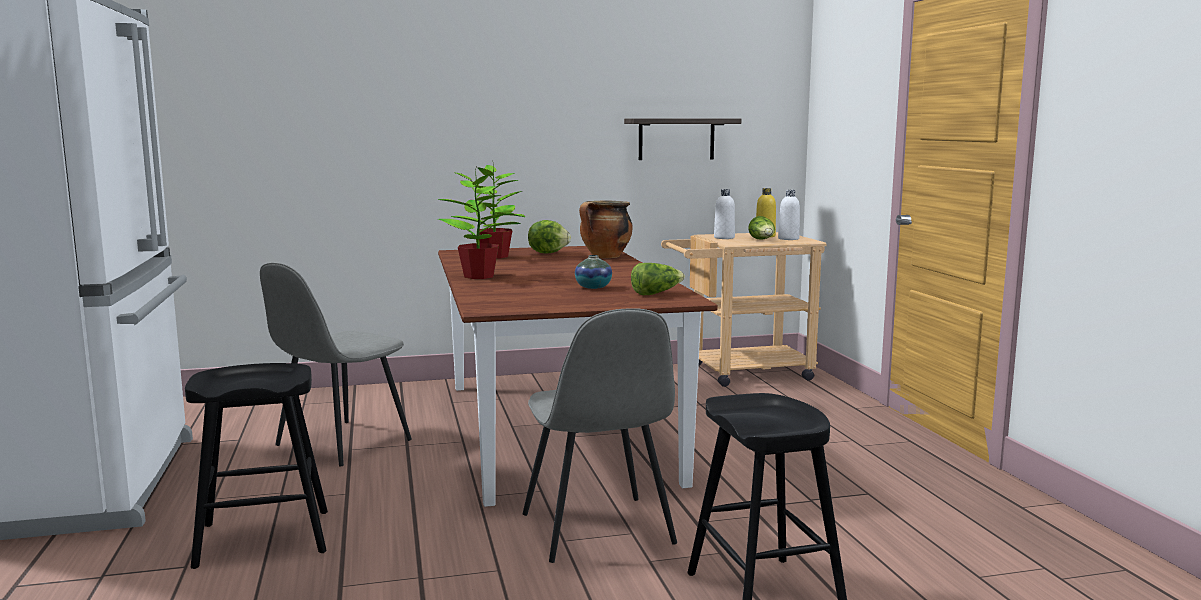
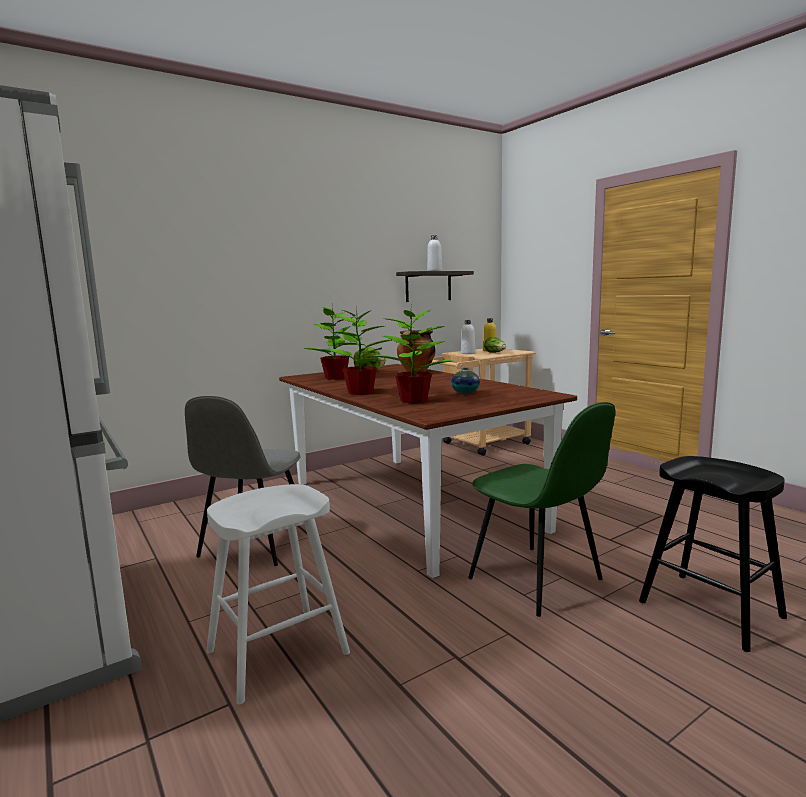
camera: 20 degrees left, 0 degrees up
(263, 538) = (277, 653): black stool -> white stool
(513, 290) = (414, 400): none -> potted plant
(598, 531) = (537, 580): grey chair -> green chair
(656, 293) = (519, 392): lettuce -> none
(788, 239) = (508, 351): white bottle -> white bottle (434, 271)

